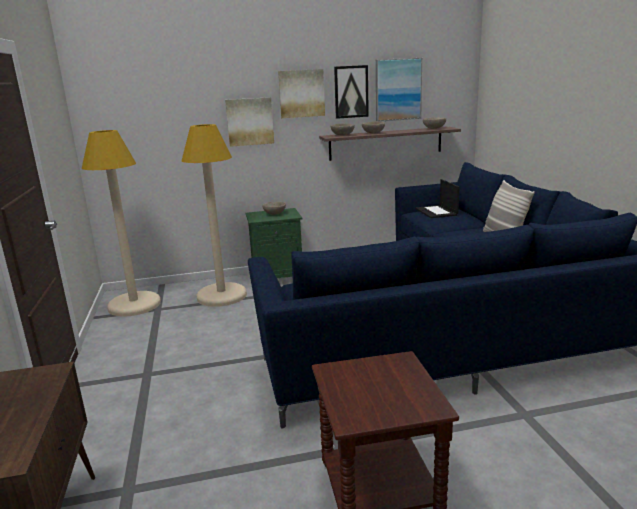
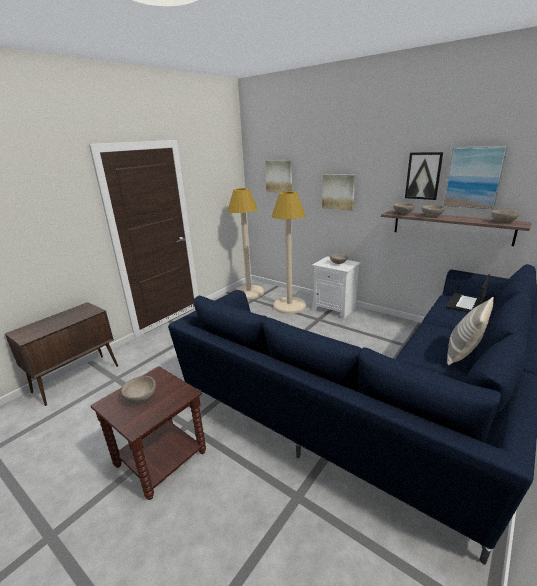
camera: 50 degrees right, 5 degrees up
(278, 278) = (335, 308): green nightstand -> white nightstand
(301, 93) = (379, 174): picture -> picture (279, 176)
(372, 391) = (141, 397): none -> beige bowl

